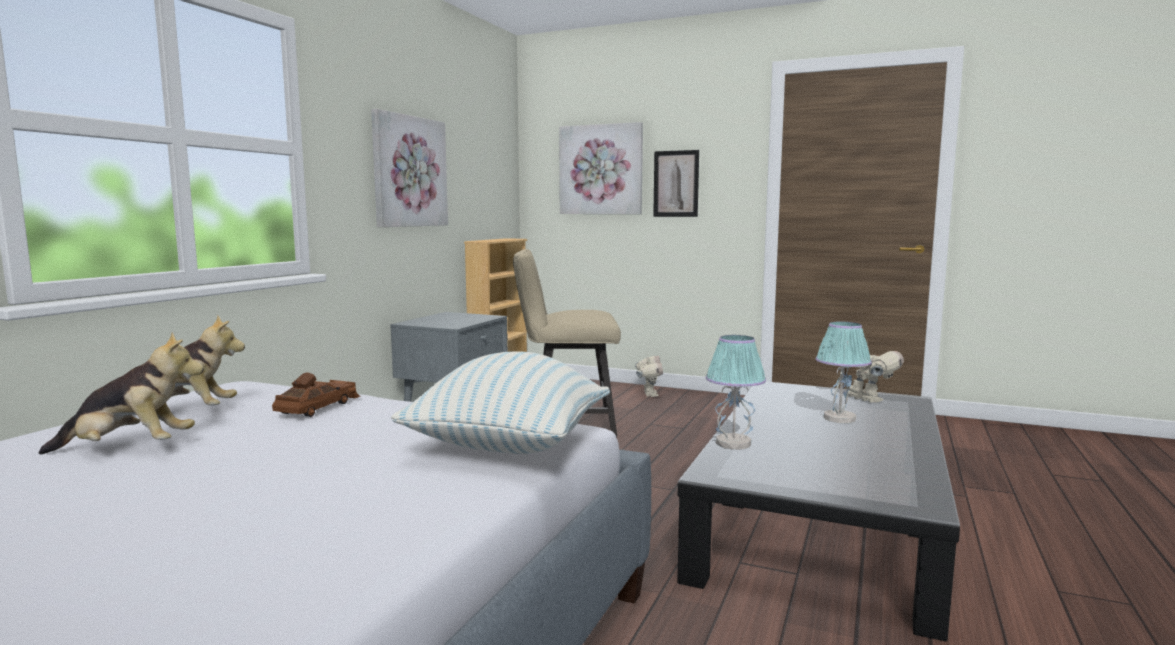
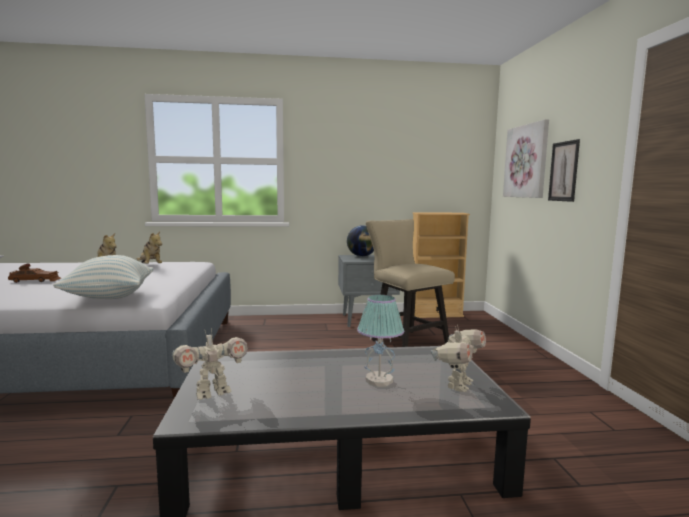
camera: 60 degrees right, 0 degrees up
(319, 407) = (166, 273): brown toy car -> brown toy car (35, 280)
(409, 171) = (365, 169): picture -> none
(432, 319) = (362, 256): none -> globe
(649, 394) = (512, 348): toy robot -> toy robot (212, 393)
(732, 444) = (276, 356): table lamp -> none

